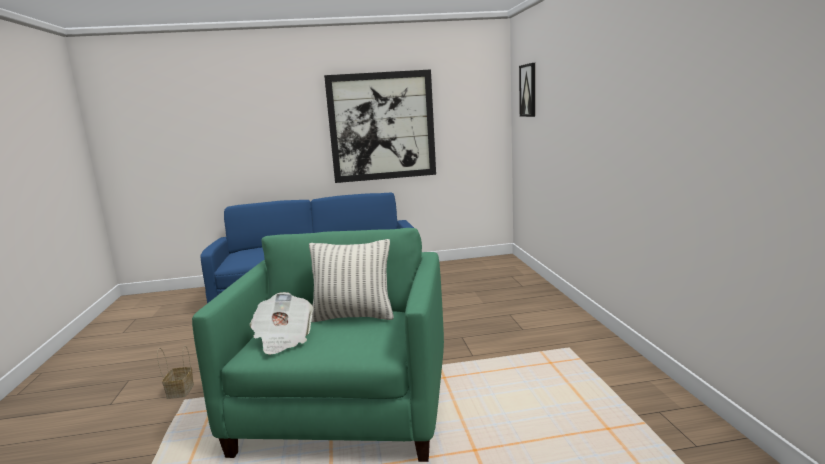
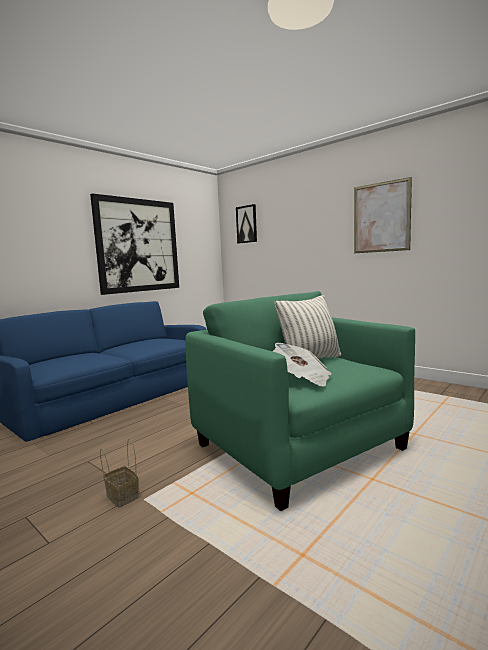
camera: 40 degrees left, 5 degrees down
(642, 99) = (381, 217): none -> picture

